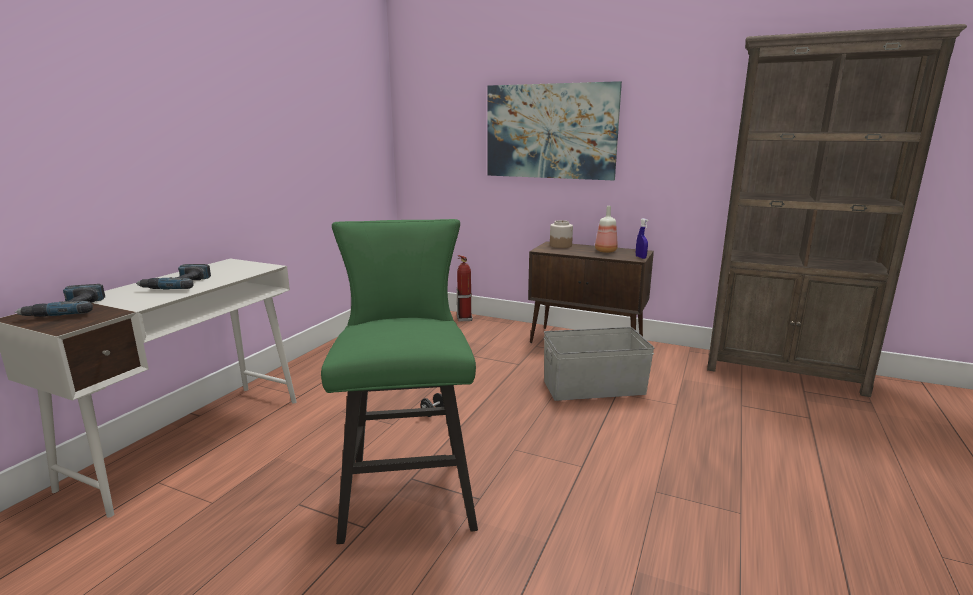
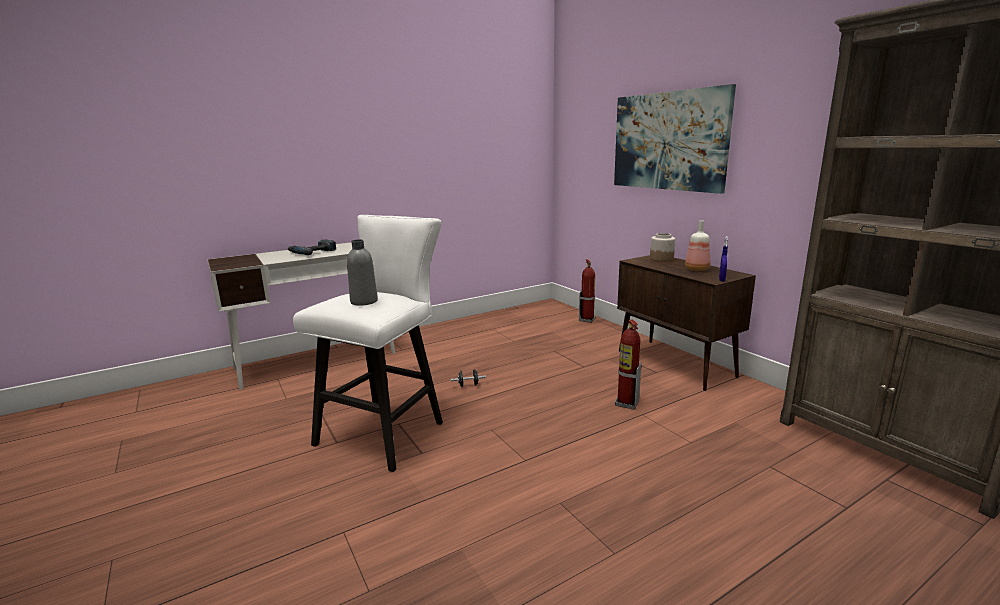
camera: 35 degrees right, 0 degrees up
(68, 309) = (242, 258): power drill -> none
(408, 490) = (387, 430): green stool -> white stool
(414, 331) = (364, 302): none -> grey bottle
(594, 387) = (626, 403): grey storage box -> fire extinguisher

